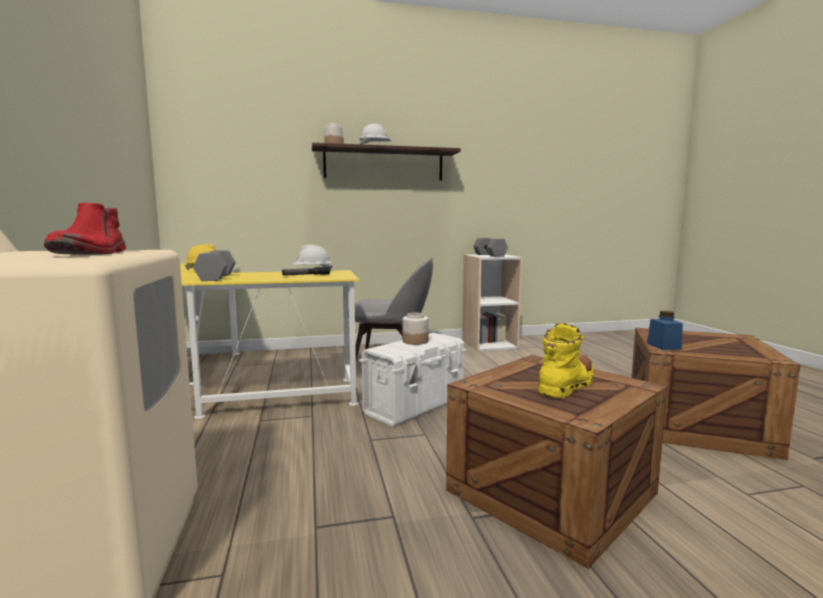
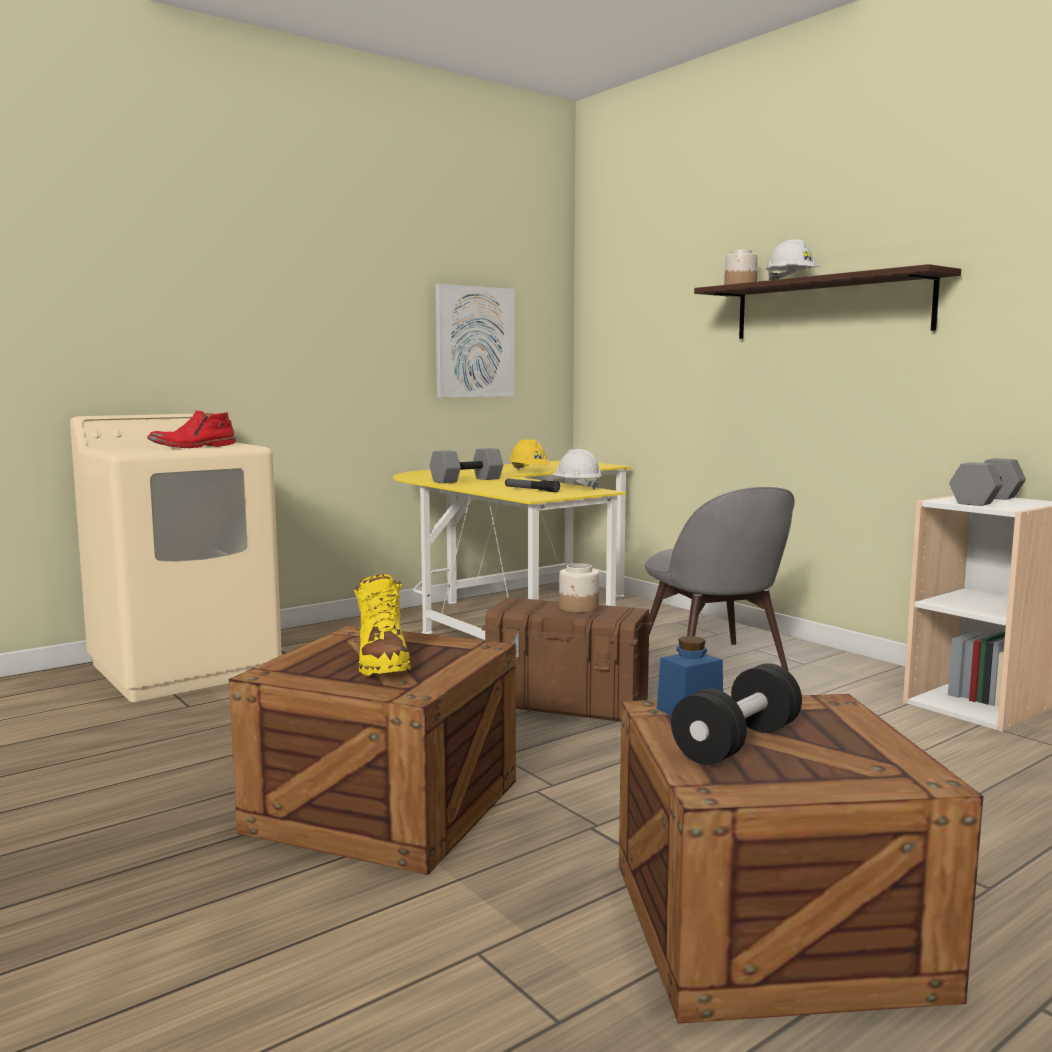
camera: 65 degrees right, 0 degrees up
(118, 161) = (474, 342): none -> picture
(415, 405) = (568, 704): white storage box -> brown storage box
(567, 385) = (382, 663): yellow boot -> yellow boot turned 60 degrees clockwise
(710, 347) = (737, 743): none -> black dumbbell

